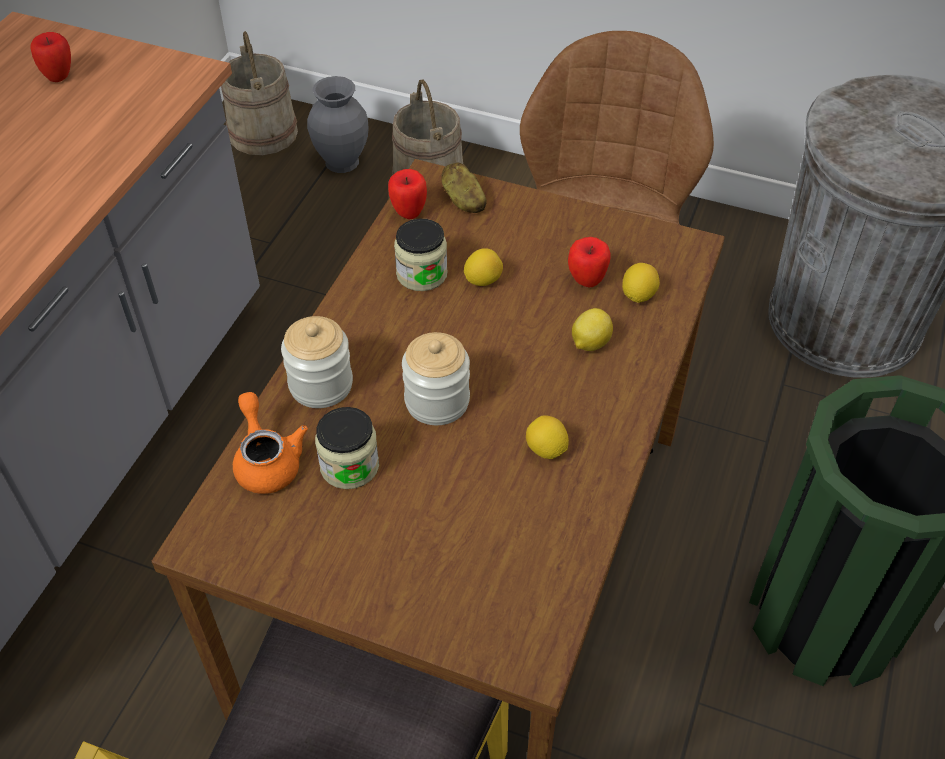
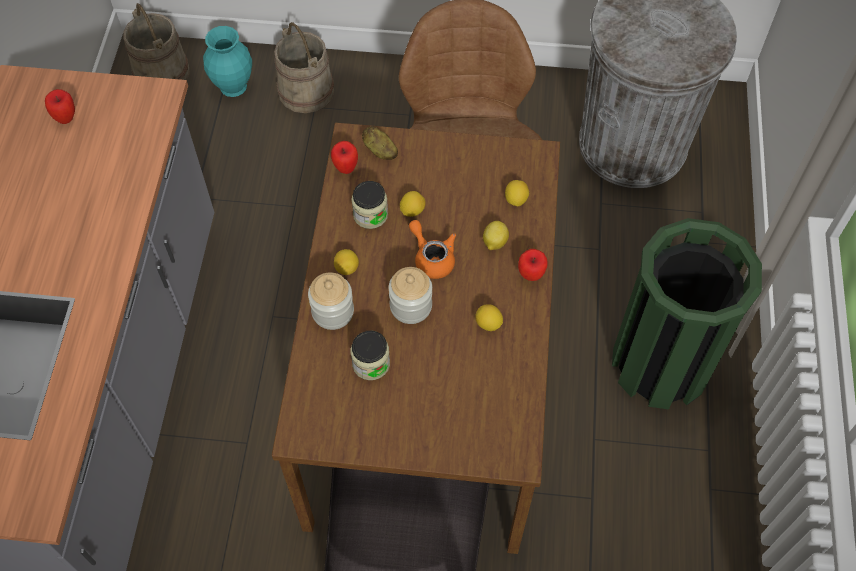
camera: 15 degrees left, 10 degrees up
(267, 460) = (318, 372): orange teapot -> orange teapot (432, 258)
(342, 161) = (233, 85): grey vase -> turquoise vase
(363, 333) = (347, 268): none -> lemon
(586, 281) = (480, 196): apple -> apple (530, 275)

